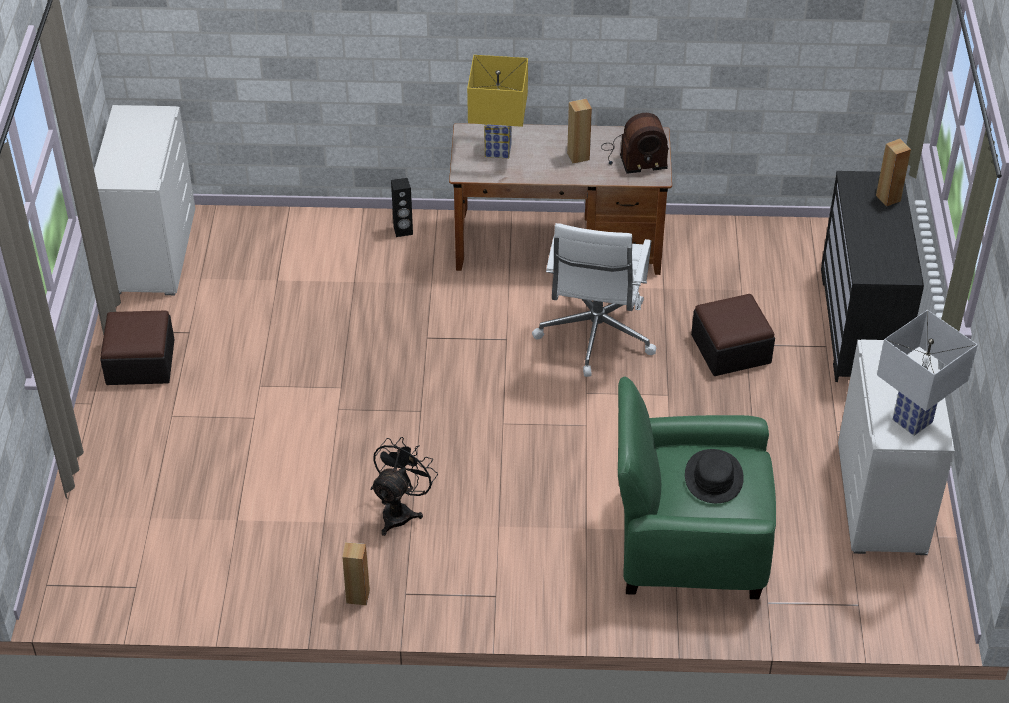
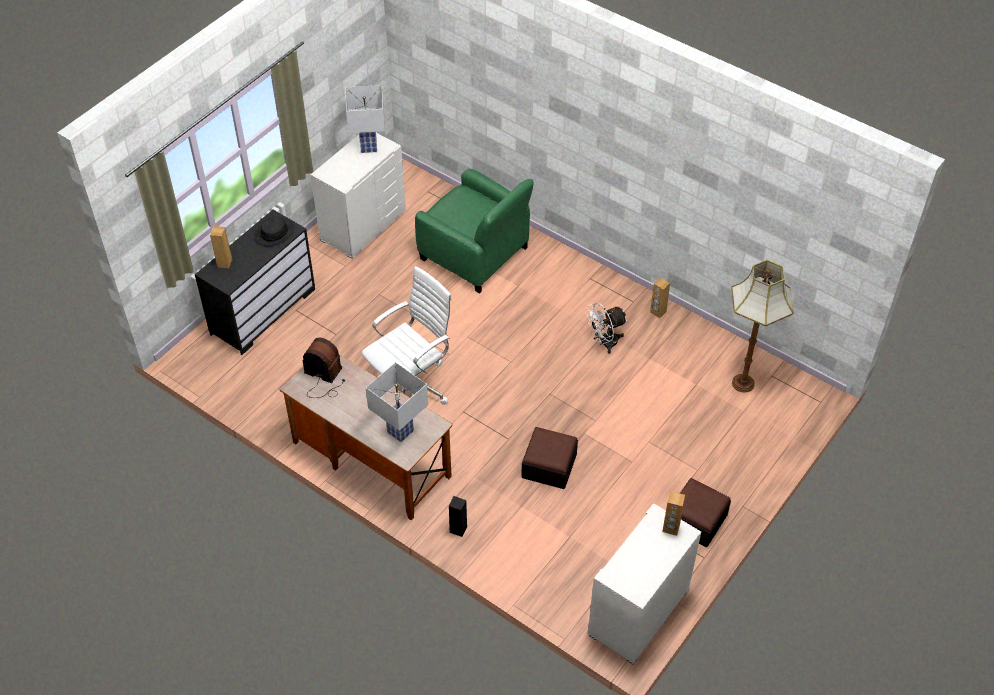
camera: 145 degrees left, 5 degrees up
(170, 555) = (744, 383): none -> floor lamp
(401, 511) = (604, 343): black fan -> white fan
(497, 149) = (400, 432): yellow table lamp -> white table lamp
(578, 156) = (356, 398): brown speaker -> brown speaker (671, 528)
(713, 477) = (464, 211): black hat -> black hat (274, 232)
(731, 349) = (346, 336): ottoman -> ottoman (549, 466)

